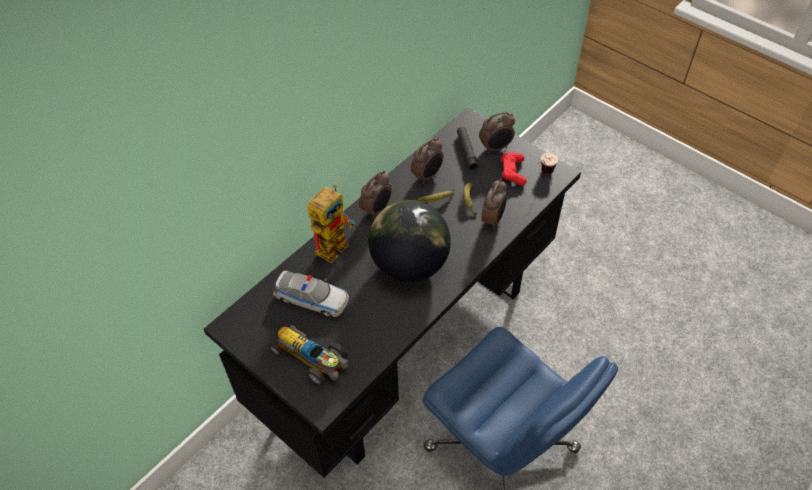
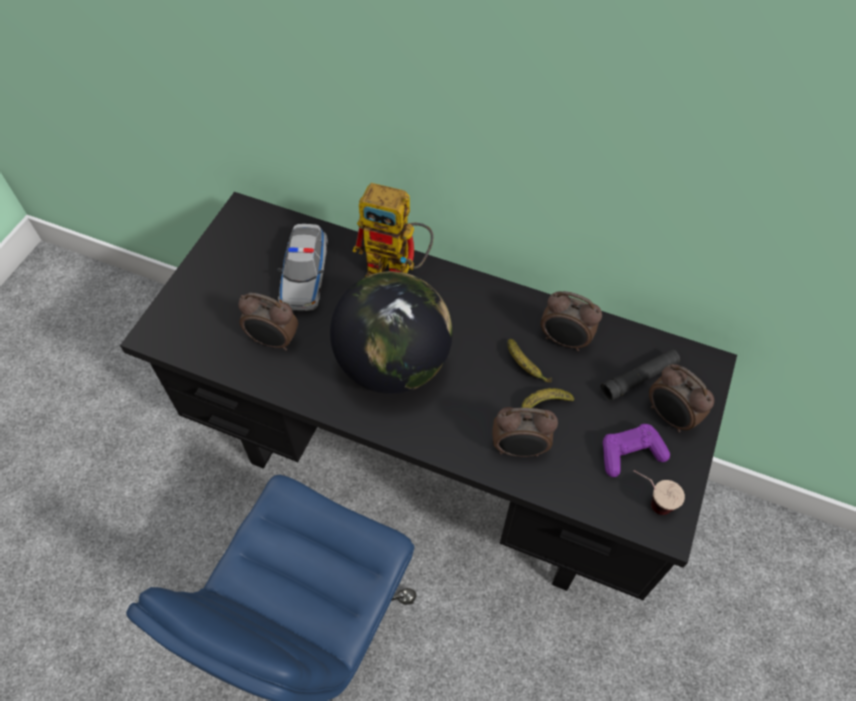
camera: 70 degrees right, 5 degrees up
(311, 358) = (217, 303): toy car -> none
(377, 210) = (474, 299): alarm clock -> alarm clock (273, 341)
(512, 172) = (630, 453): red game controller -> purple game controller

